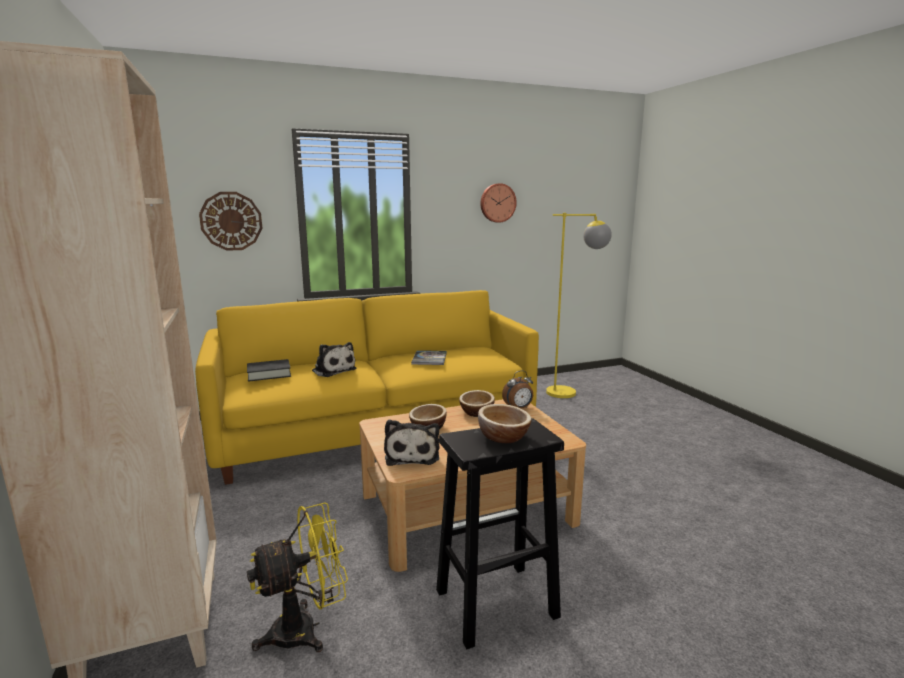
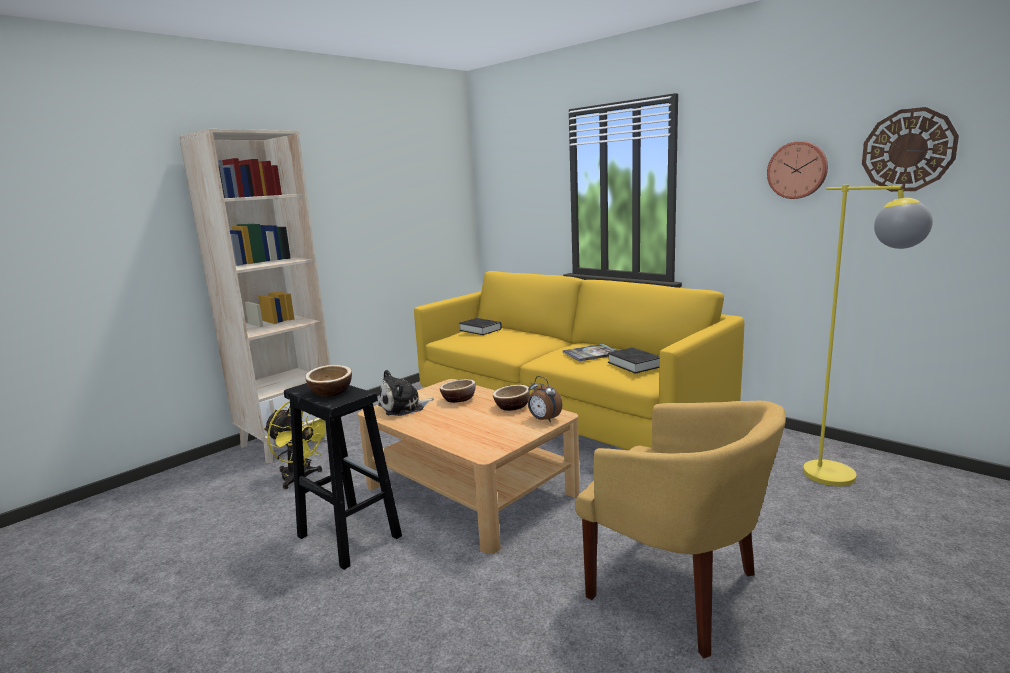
camera: 65 degrees right, 0 degrees up
(231, 221) = (526, 198): wall clock -> wall clock (908, 150)
(333, 370) = (510, 339): plush toy -> none
(476, 355) = (634, 364): none -> black book
(655, 469) = (678, 591): none -> yellow armchair

